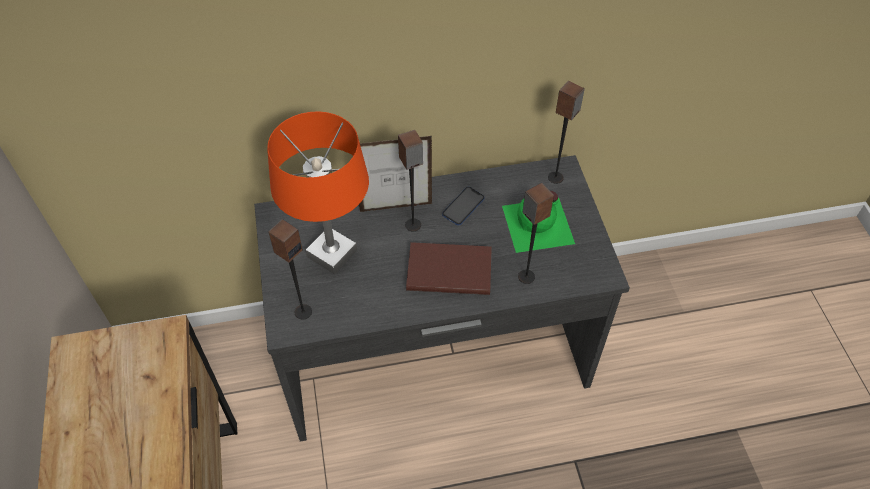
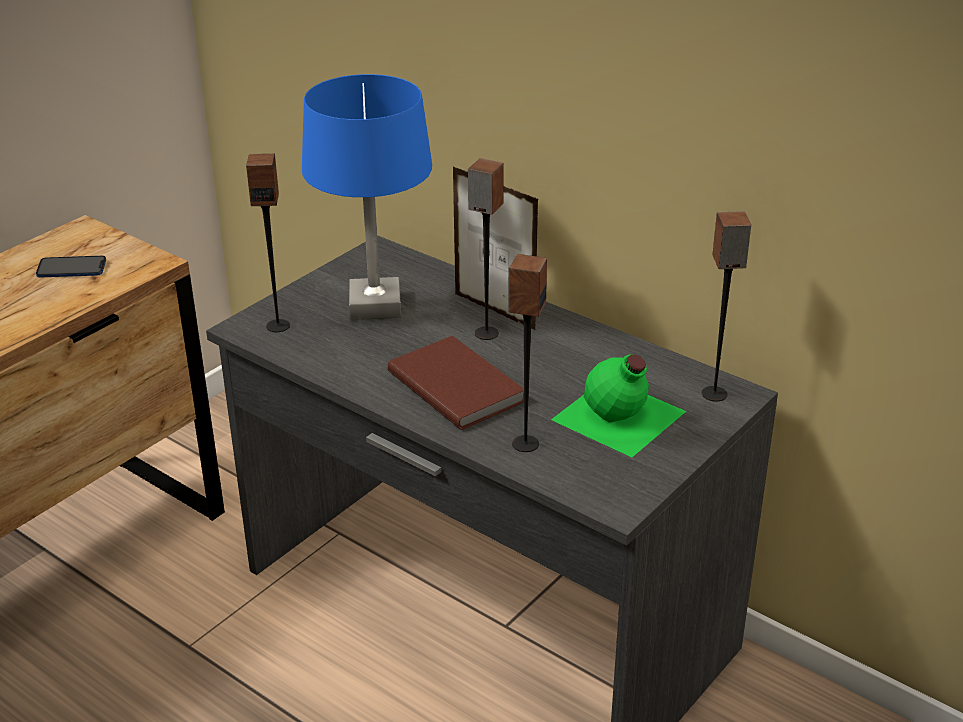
camera: 50 degrees right, 20 degrees down
(332, 254) = (375, 306): orange table lamp -> blue table lamp
(463, 207) = (563, 352): phone -> phone (71, 268)

